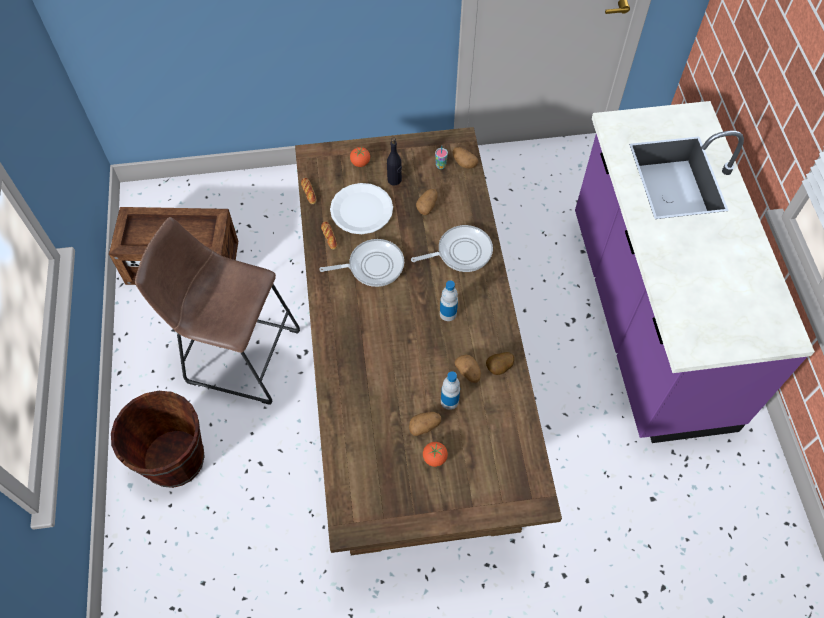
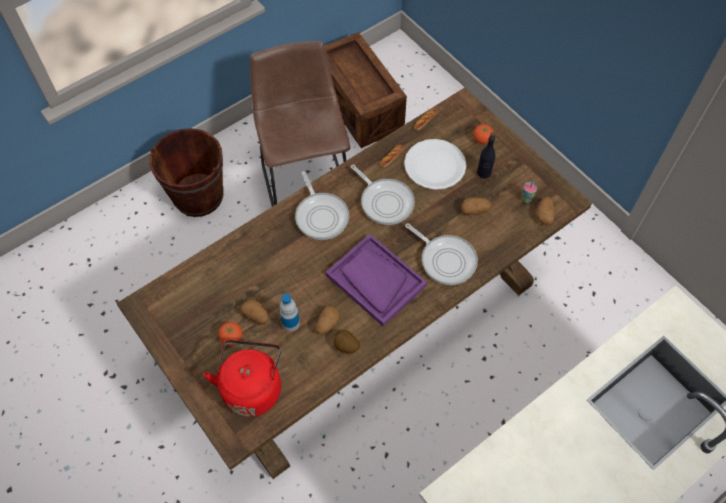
camera: 60 degrees right, 0 degrees up
(352, 322) = (321, 215): none -> frying pan
(448, 313) = (375, 280): bottle -> purple tray
(494, 463) = (252, 387): none -> red kettle

